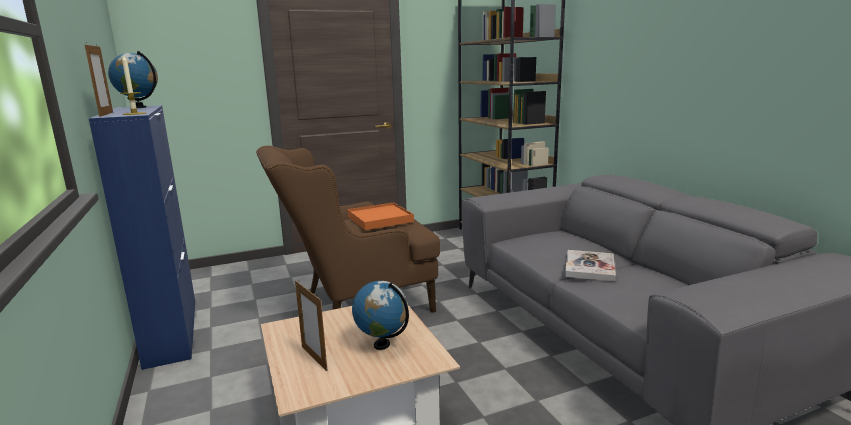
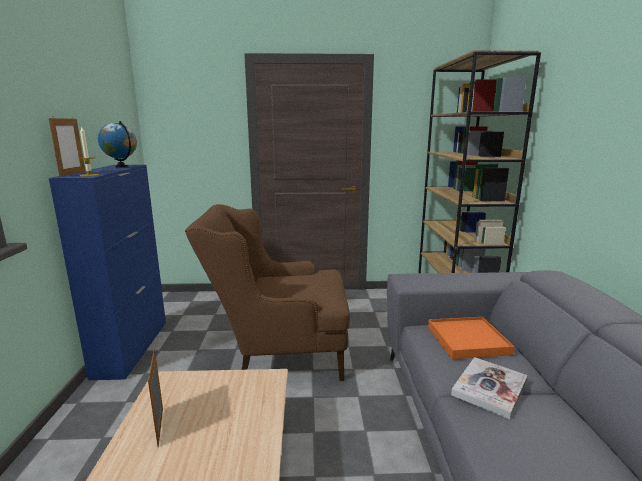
camera: 20 degrees right, 0 degrees up
(380, 219) = (305, 282): orange tray -> orange tray (468, 340)
(382, 344) = (227, 428): globe -> none

